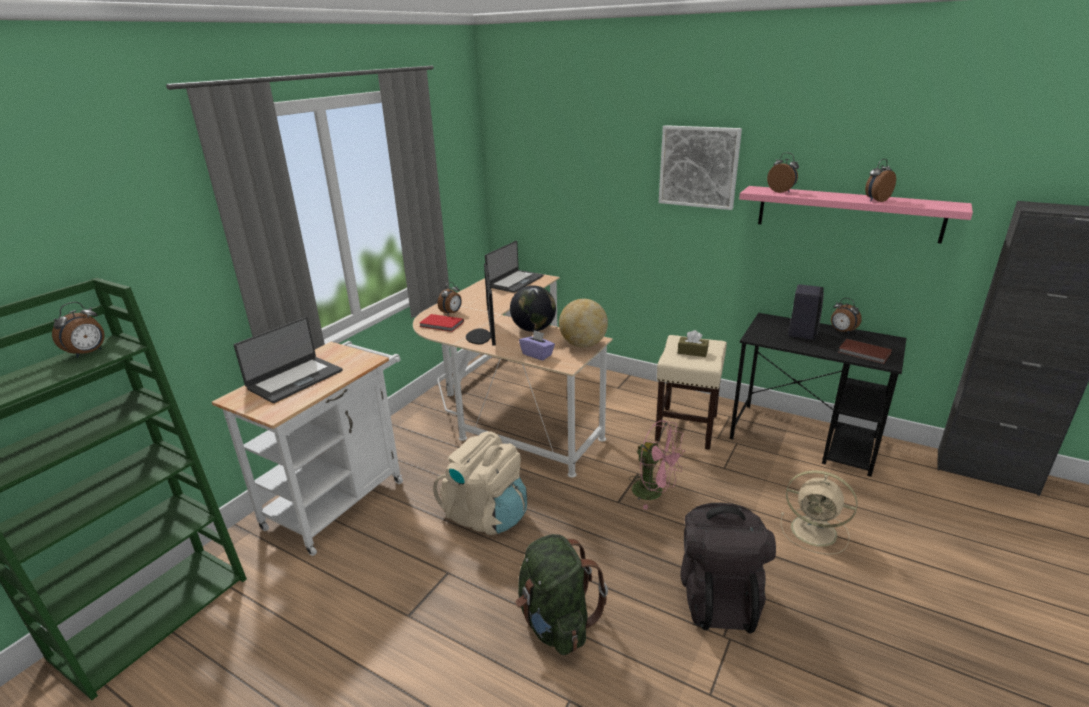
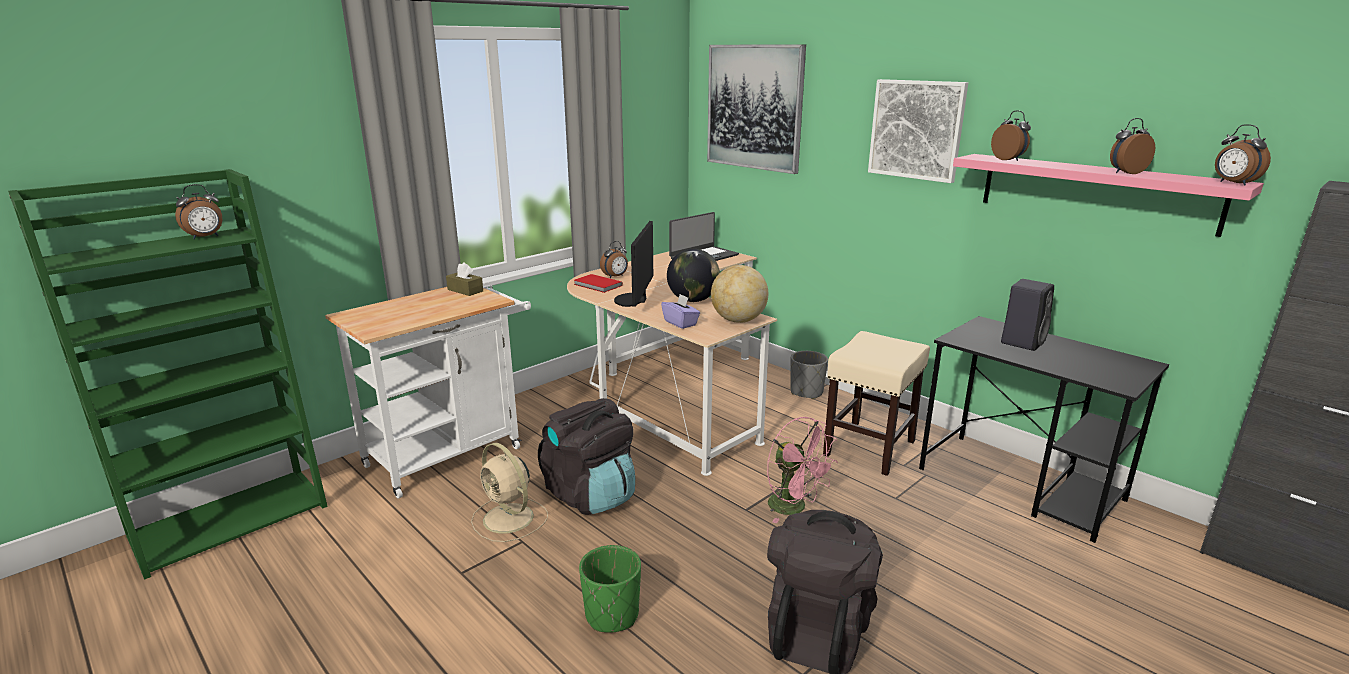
camera: 15 degrees right, 5 degrees down
(294, 379) = (411, 307): laptop -> none
(486, 515) = (591, 494): beige backpack -> black backpack
(547, 149) = (754, 107): none -> picture
(556, 622) = (612, 615): green backpack -> green planter
(617, 385) = (806, 392): none -> grey planter
(692, 352) = (878, 350): brown tissue box -> brown tissue box (465, 290)
(816, 531) = (983, 589): beige fan -> beige fan (509, 519)
(842, 331) = (1079, 347): alarm clock -> alarm clock (1233, 183)
(864, 353) = (1095, 372): brown book -> none

